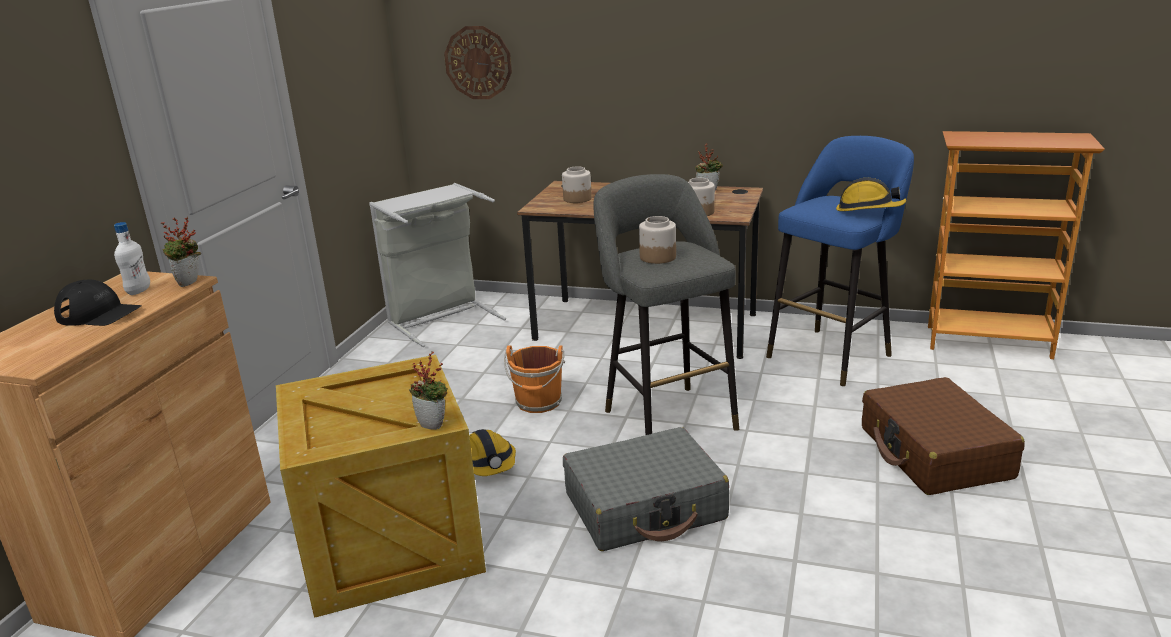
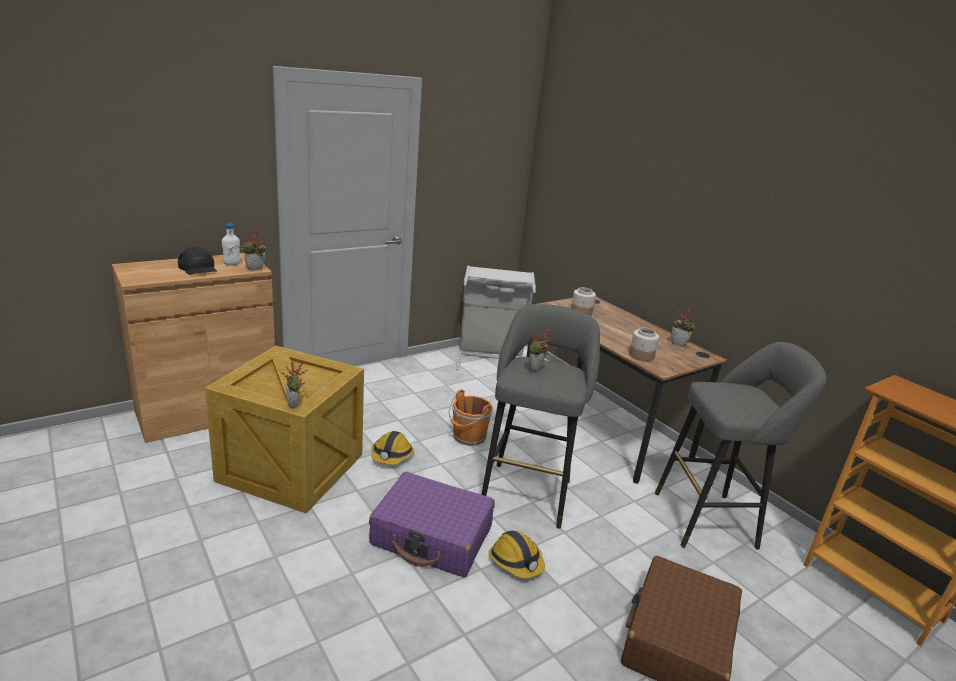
camera: 35 degrees right, 0 degrees up
(478, 62) = (571, 194): wall clock -> none
(645, 507) = (432, 536): grey suitcase -> purple suitcase
(657, 257) = (536, 370): jar -> potted plant
(833, 354) = (710, 520): blue stool -> grey stool
(868, 209) = (760, 412): hard hat -> hard hat (516, 561)

